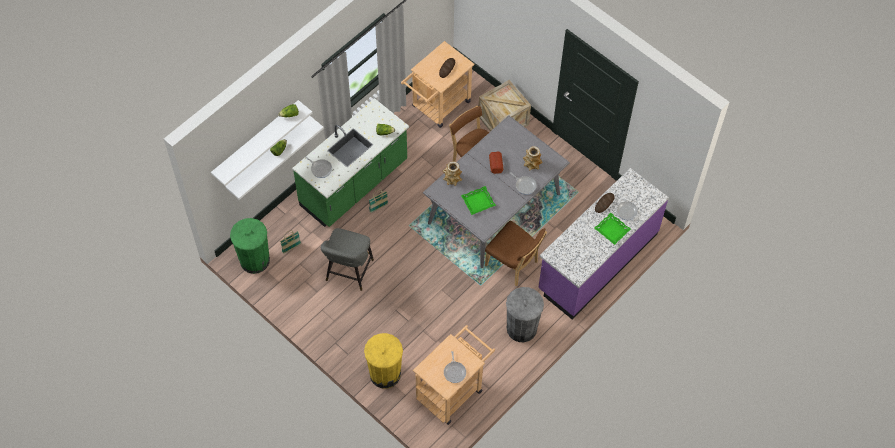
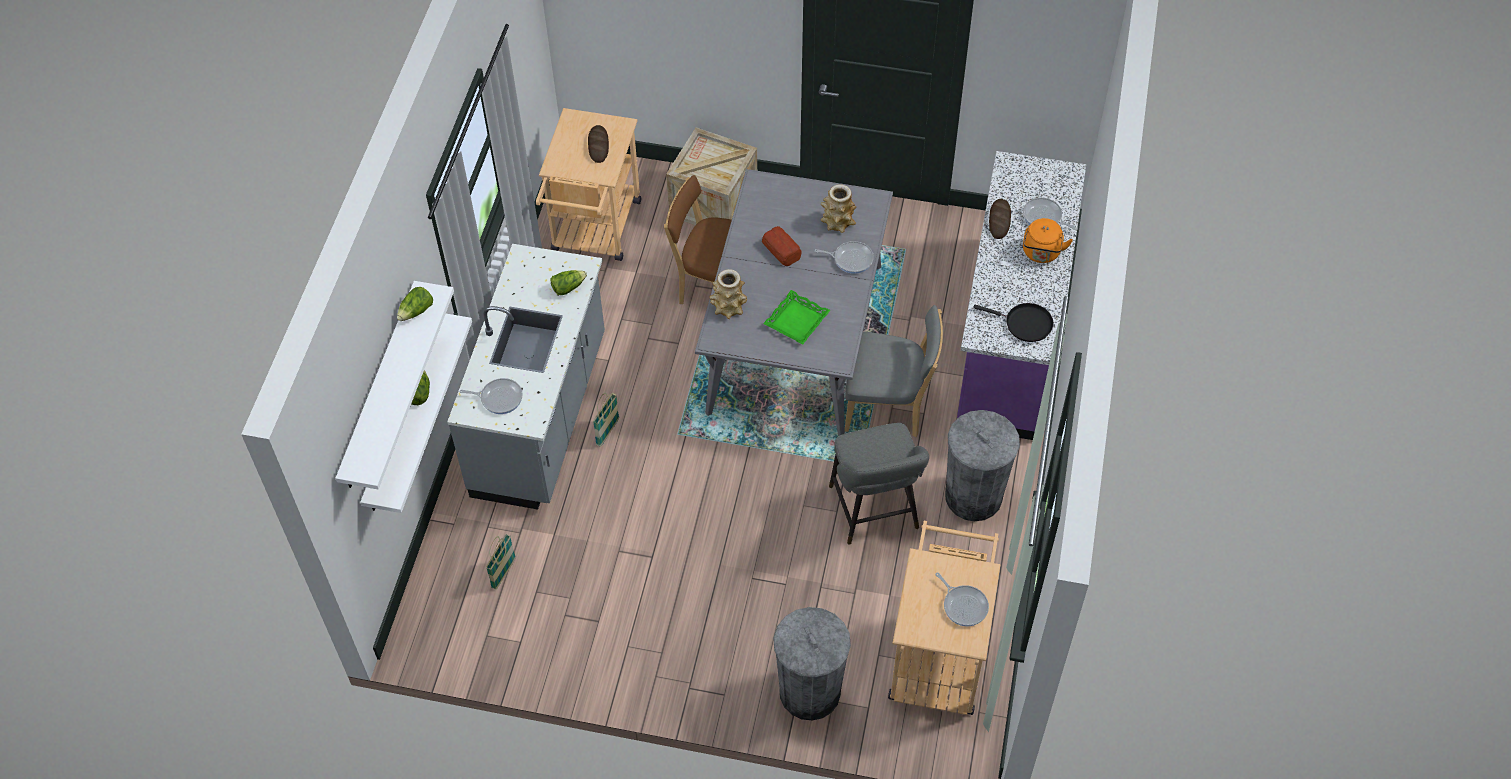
camera: 30 degrees left, 5 degrees down
(254, 260) = (452, 628): green trash can -> none
(348, 272) = (631, 561): grey stool -> grey stool (875, 512)
(354, 184) = (542, 416): green counter -> grey counter
(385, 374) = (809, 692): yellow trash can -> grey trash can
(513, 265) = (888, 407): brown chair -> grey chair
(577, 260) = (1025, 324): none -> black frying pan
(611, 230) = (1041, 253): green tray -> orange kettle

